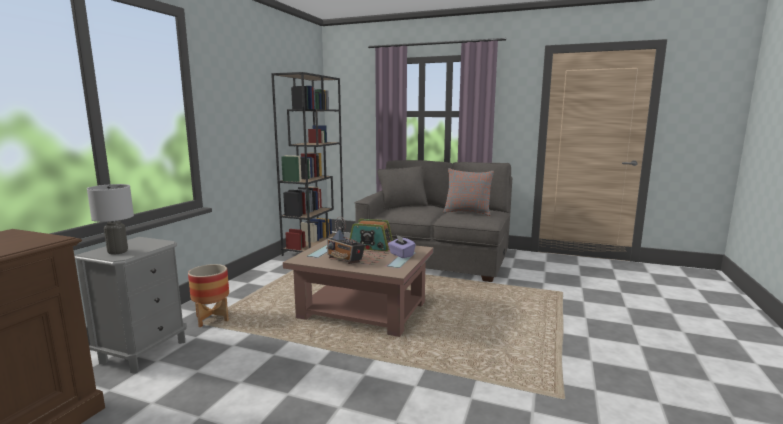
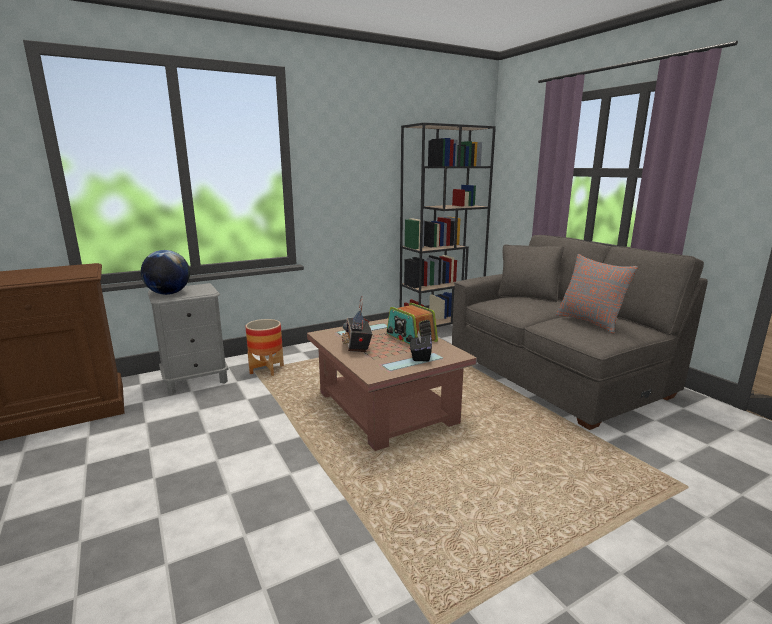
camera: 40 degrees right, 5 degrees up
(117, 252) = (169, 293): white table lamp -> globe
(401, 255) = (420, 356): purple tissue box -> black tissue box

